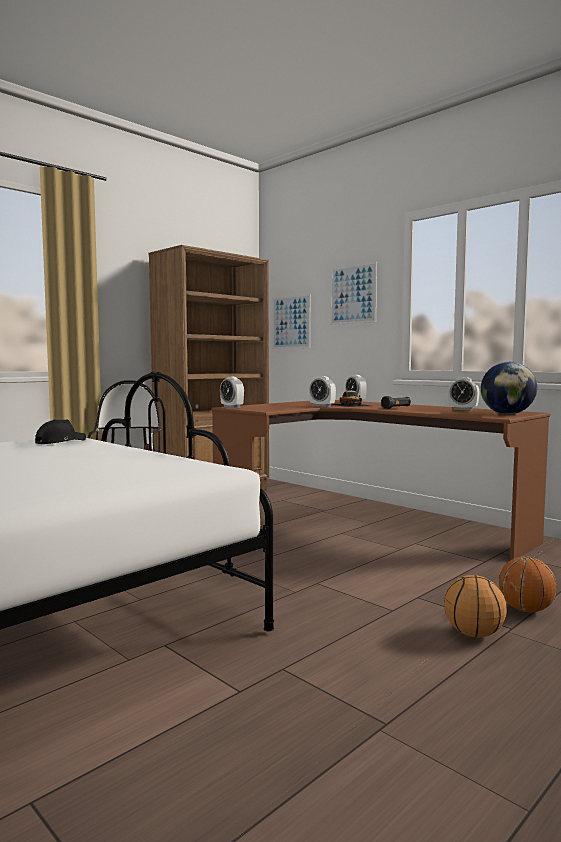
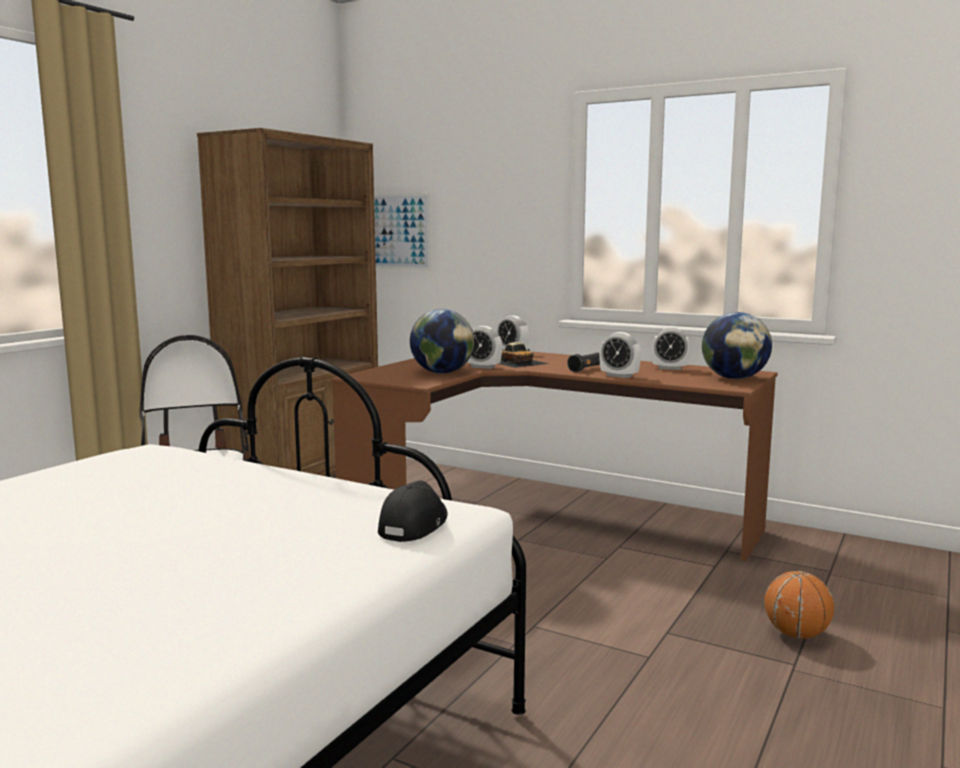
camera: 15 degrees left, 5 degrees up
(60, 441) = (148, 462): black cap -> black cap (413, 525)
(232, 407) = (362, 376): alarm clock -> alarm clock (619, 376)
(289, 407) = (442, 373): none -> globe
(353, 294) = (496, 198): picture -> none
(474, 634) = (759, 679): basketball -> none

